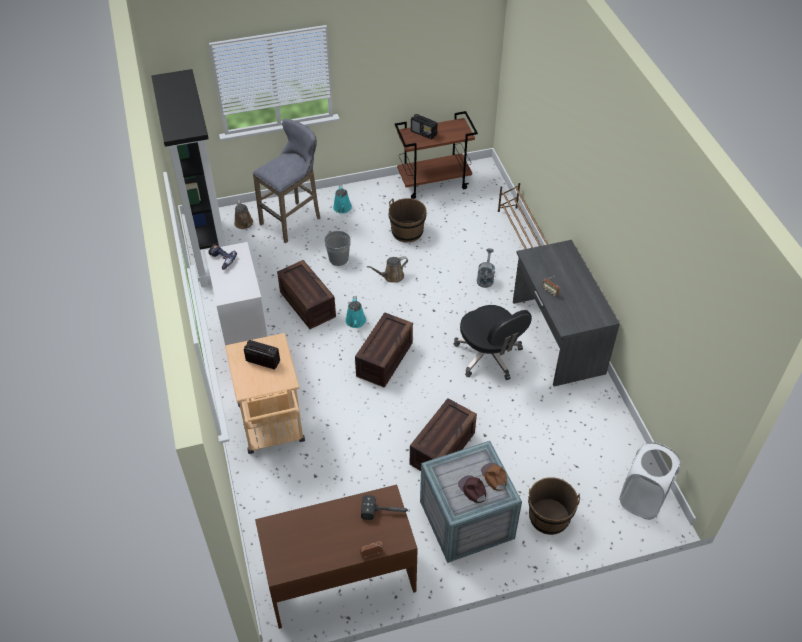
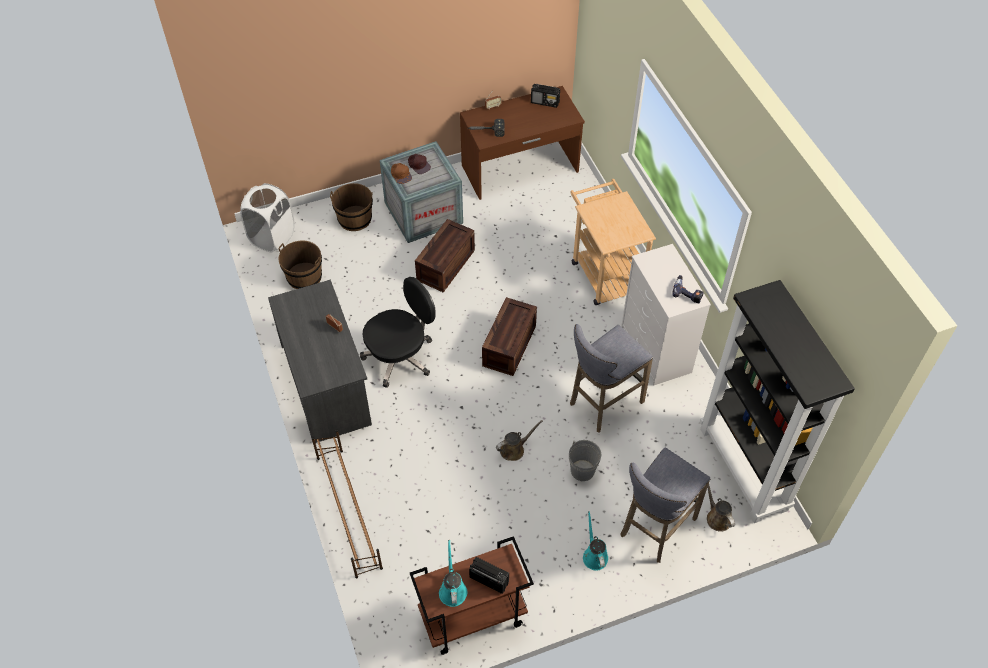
camera: 175 degrees right, 5 degrees up
(262, 361) = (615, 225): radio -> radio (545, 102)
(309, 304) = (603, 404): crate -> grey stool
(355, 322) = (546, 386): turquoise watering can -> turquoise watering can (452, 589)
(407, 231) = (502, 521): brown bucket -> brown bucket (304, 277)
(485, 278) = (402, 455): grey watering can -> none
(489, 356) = (400, 356): black office chair -> black office chair turned 90 degrees clockwise

